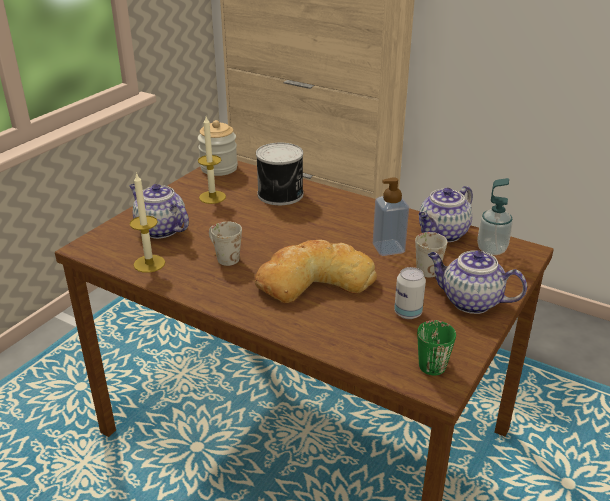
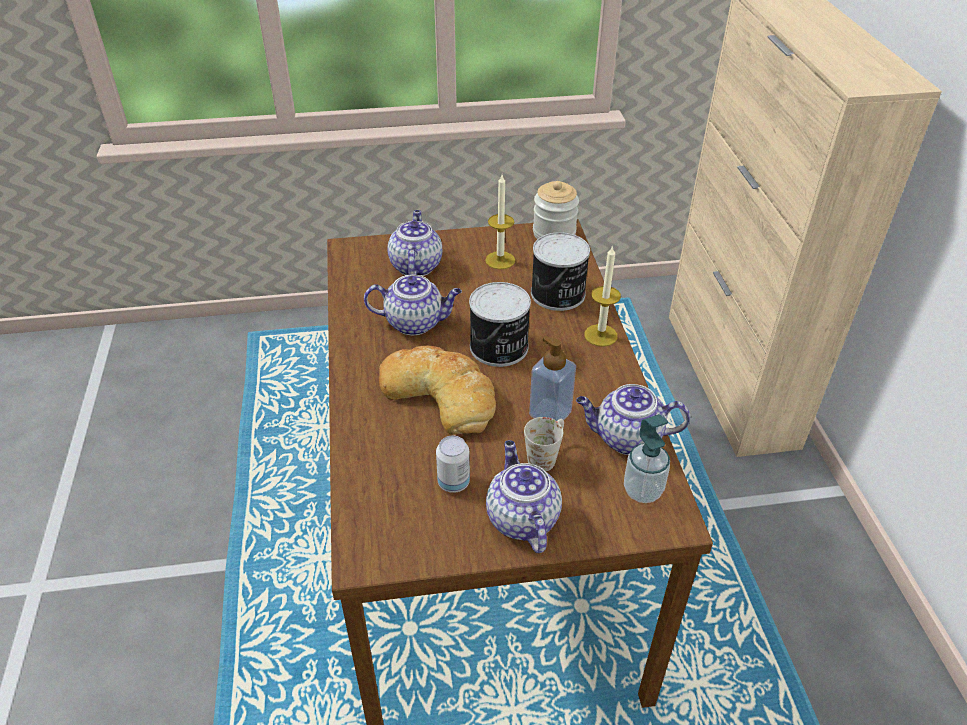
camera: 50 degrees right, 10 degrees up
(149, 263) = (362, 291): candle -> candle (600, 335)
(223, 257) = (415, 322): white mug -> teapot
(301, 237) = (499, 348): none -> can
(432, 360) = (396, 535): green mug -> none

